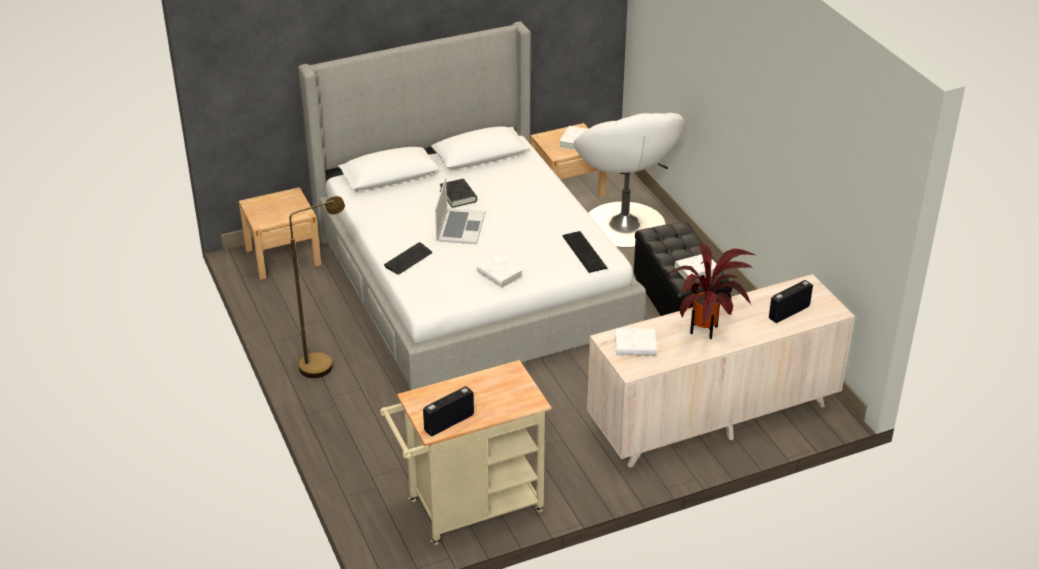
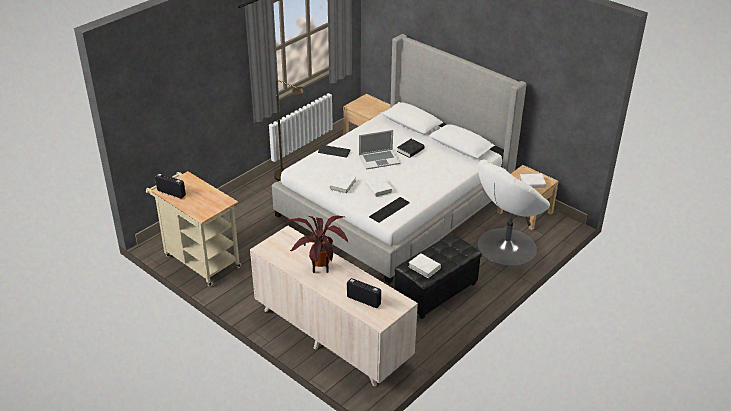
camera: 65 degrees right, 0 degrees up
(635, 346) = (287, 244): white book -> white book (379, 188)

